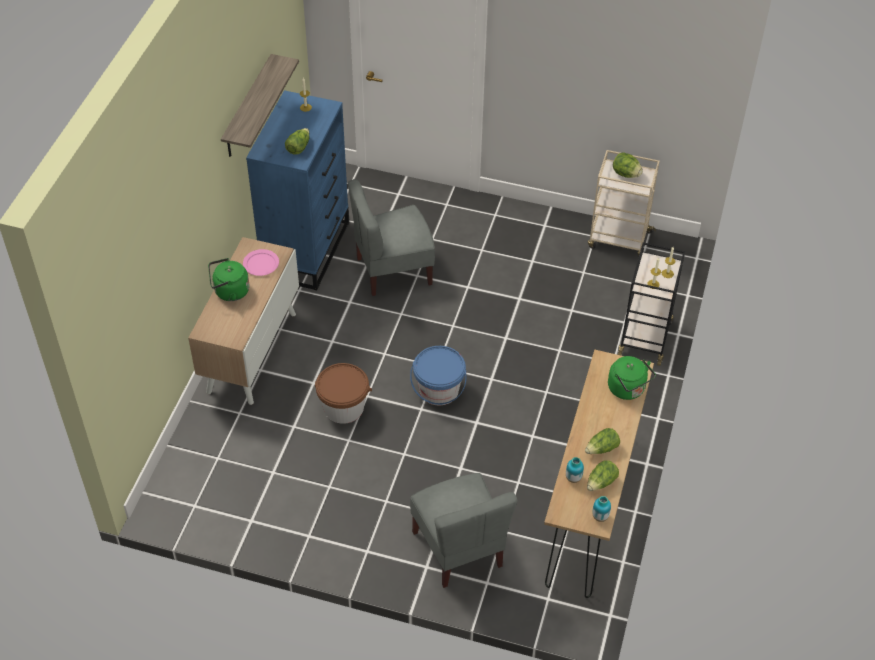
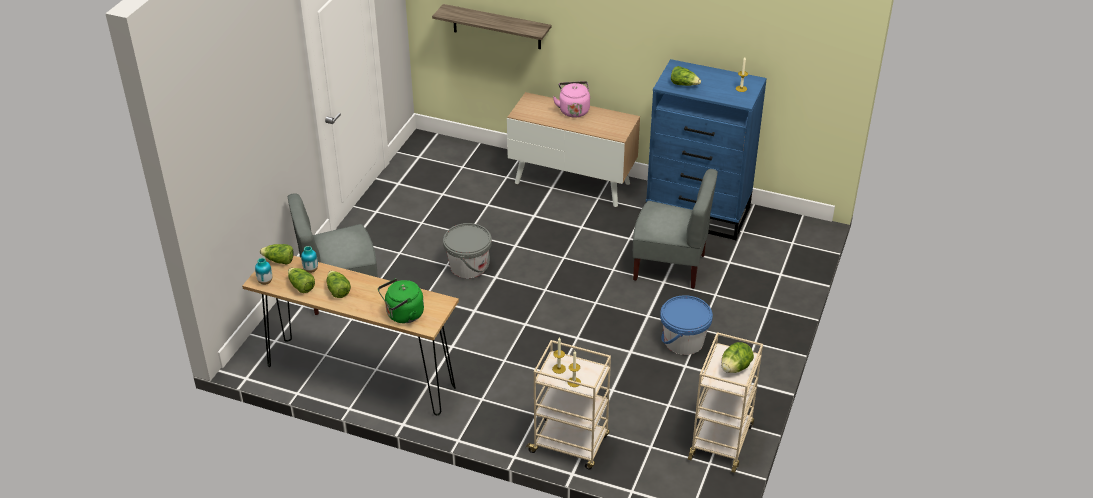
camera: 95 degrees right, 10 degrees down
(229, 292) = (573, 110): green kettle -> pink kettle
(248, 108) = (703, 33): shelf -> shelf (496, 27)
(261, 264) = (605, 125): pink plate -> none
(343, 407) = (504, 232): brown bucket -> none
(393, 270) = (670, 266): grey chair -> grey chair turned 120 degrees clockwise
(405, 434) = (468, 266): none -> grey bucket
(439, 390) = (516, 289): blue bucket -> blue bucket (683, 341)
(563, 511) = (279, 261): none -> lettuce
(645, 337) = (570, 444): black cart -> beige cart

